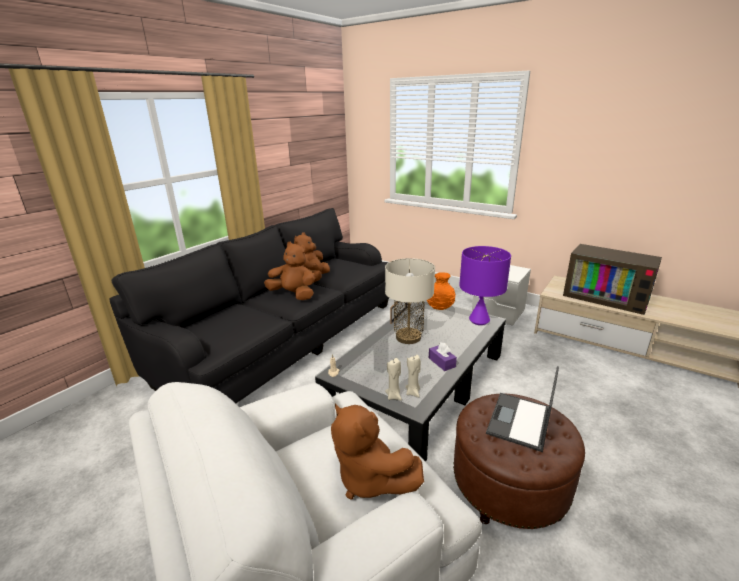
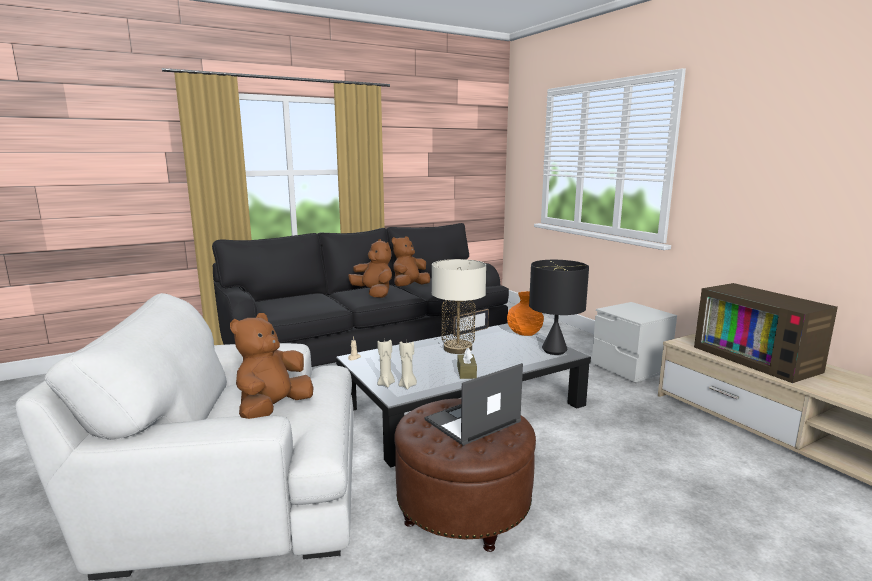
camera: 25 degrees right, 10 degrees down
(369, 479) = (273, 410): brown plush toy -> brown plush toy turned 45 degrees clockwise
(441, 362) = (466, 372): purple tissue box -> brown tissue box
(479, 321) = (554, 351): purple table lamp -> black table lamp

